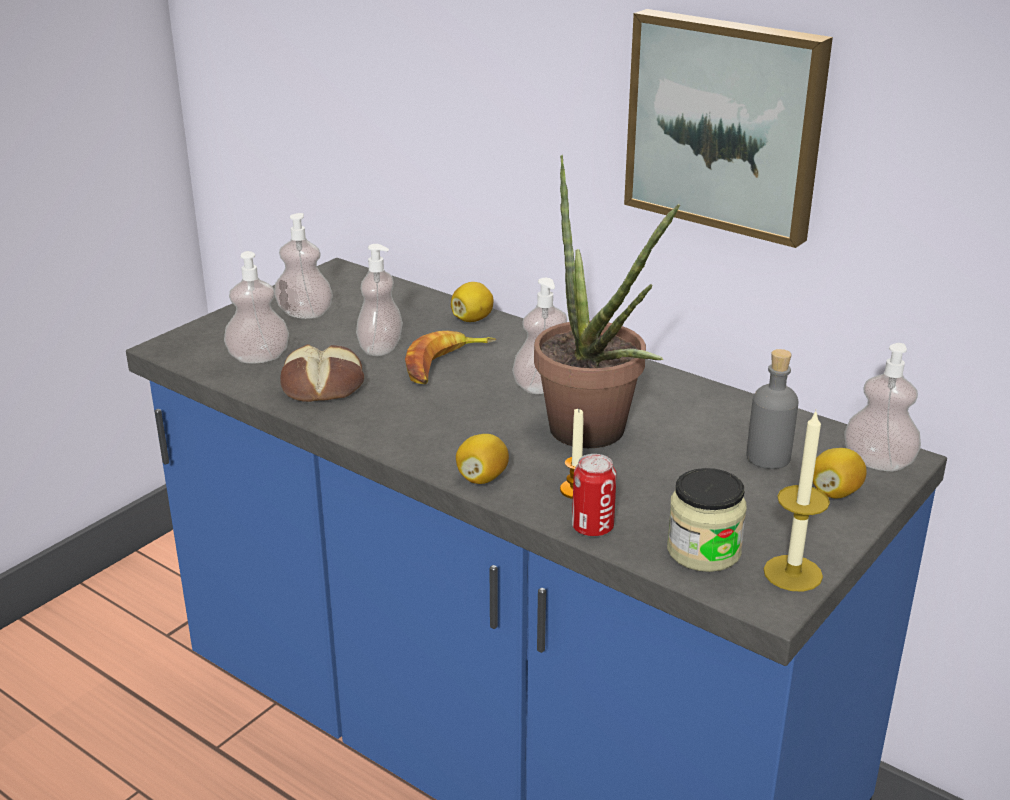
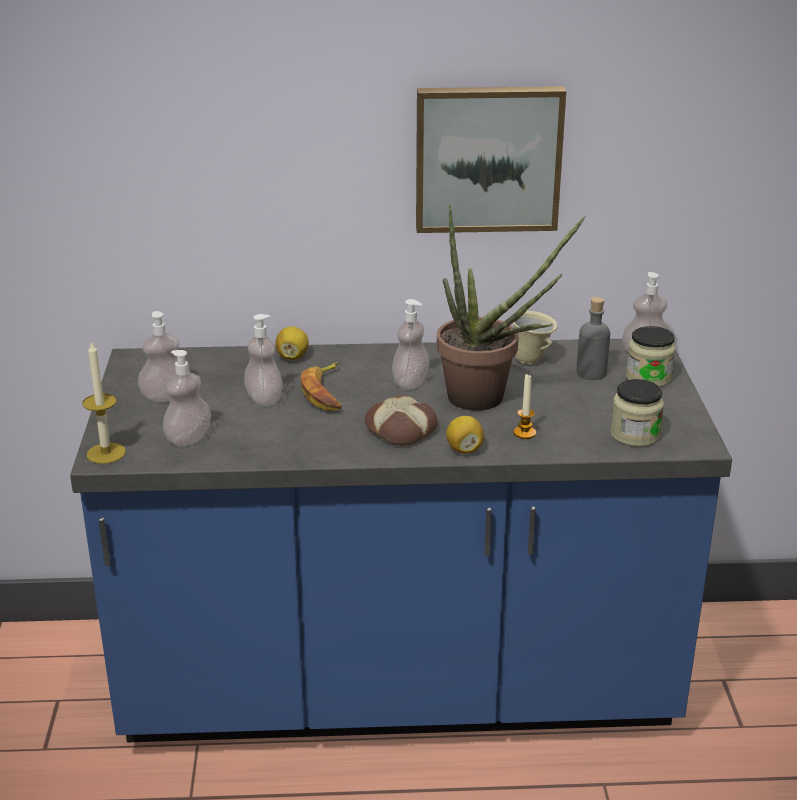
camera: 40 degrees left, 0 degrees up
(324, 384) = (268, 437): bread -> bread (402, 429)
(592, 527) = (565, 448): can -> none
(716, 416) = (531, 361): none -> beige mug
(793, 573) = (689, 426): candle -> candle (106, 453)
(835, 492) = (648, 378): lemon -> jar

